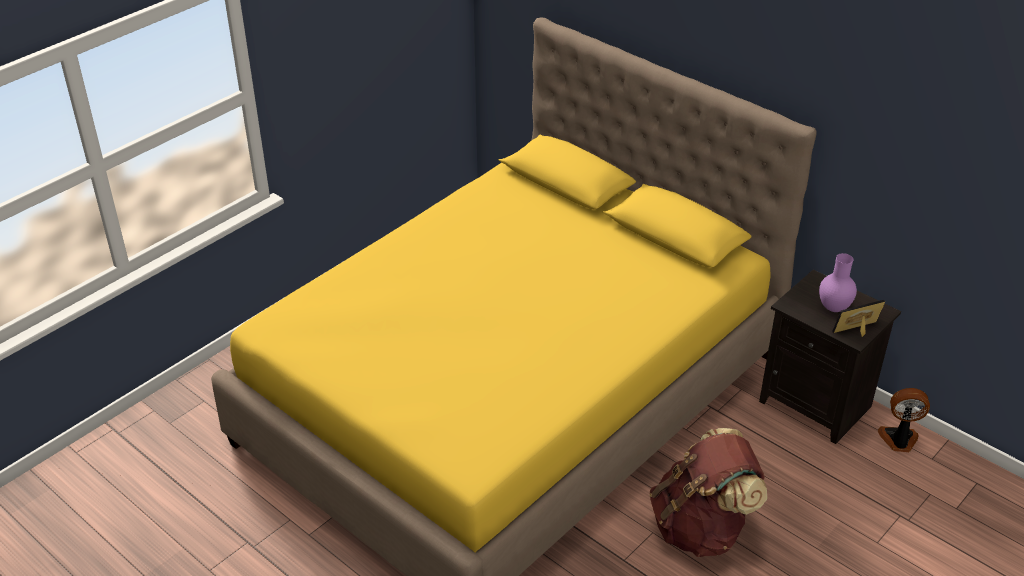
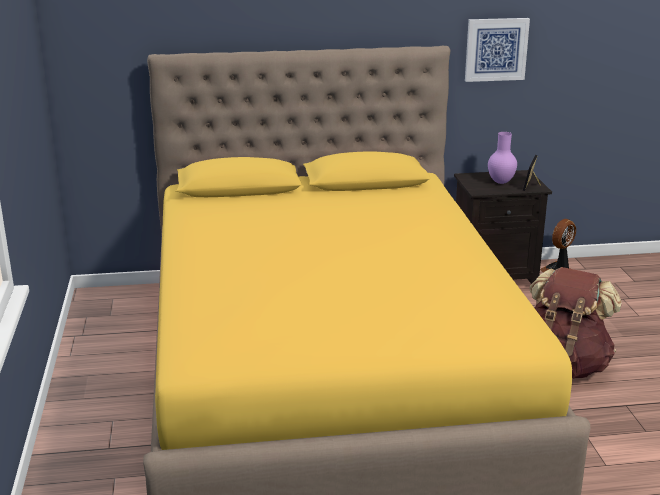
camera: 50 degrees left, 15 degrees down
(884, 156) = (496, 49): none -> picture

